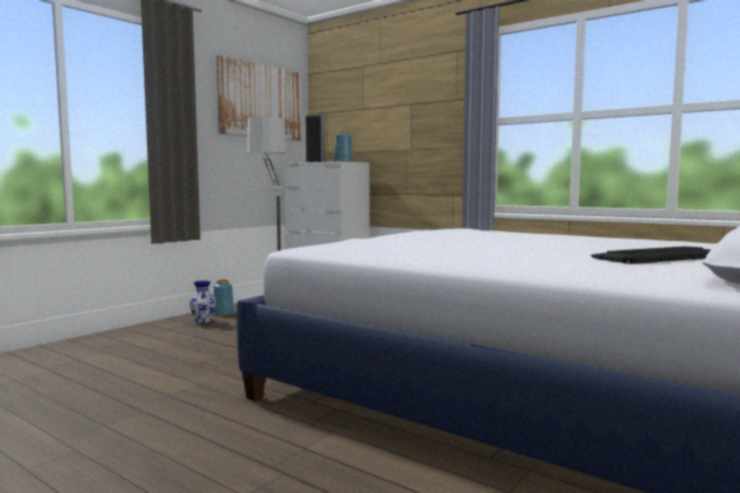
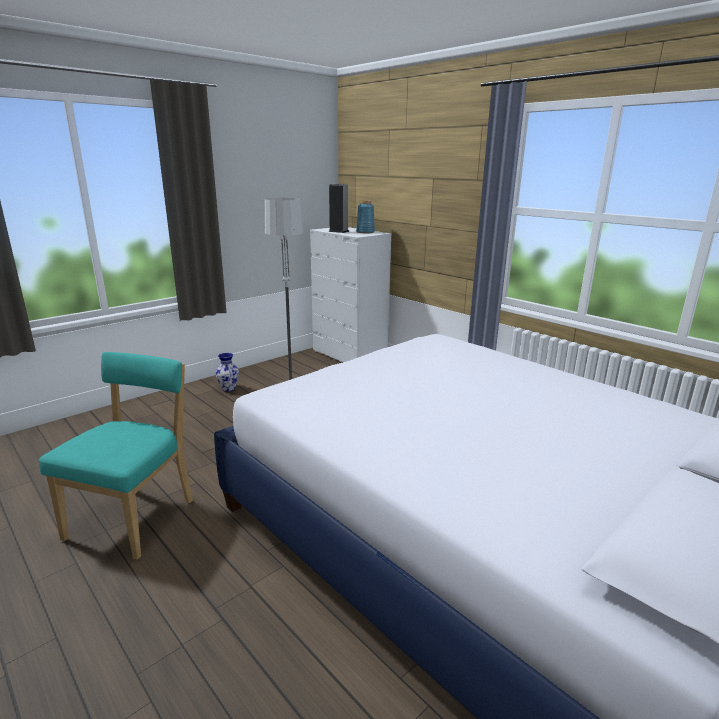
camera: 10 degrees right, 15 degrees up
(137, 412) = (136, 516): none -> turquoise chair
(223, 314) = (249, 377): blue vase -> none
(261, 101) = (286, 168): picture -> none
(651, 257) = (589, 467): keyboard -> none

